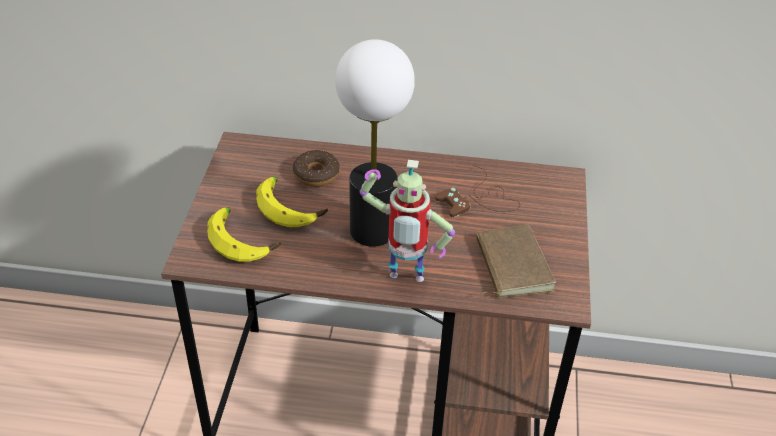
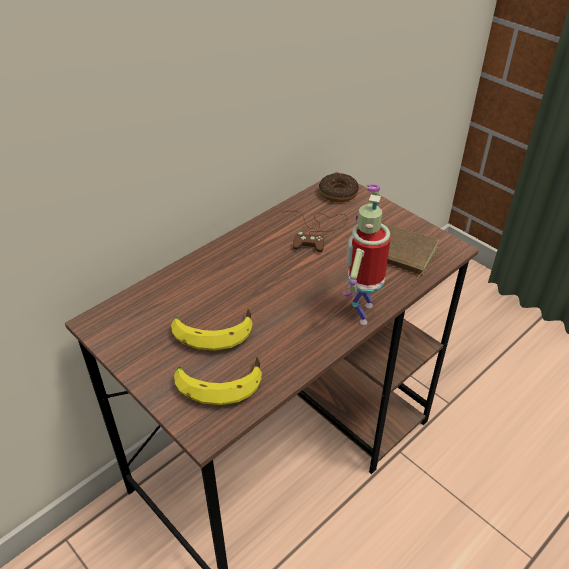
camera: 50 degrees left, 0 degrees up
(316, 174) = (191, 295): donut -> donut (338, 193)
(373, 230) = (290, 299): table lamp -> none
(404, 280) = (361, 311): toy robot -> toy robot turned 150 degrees clockwise

